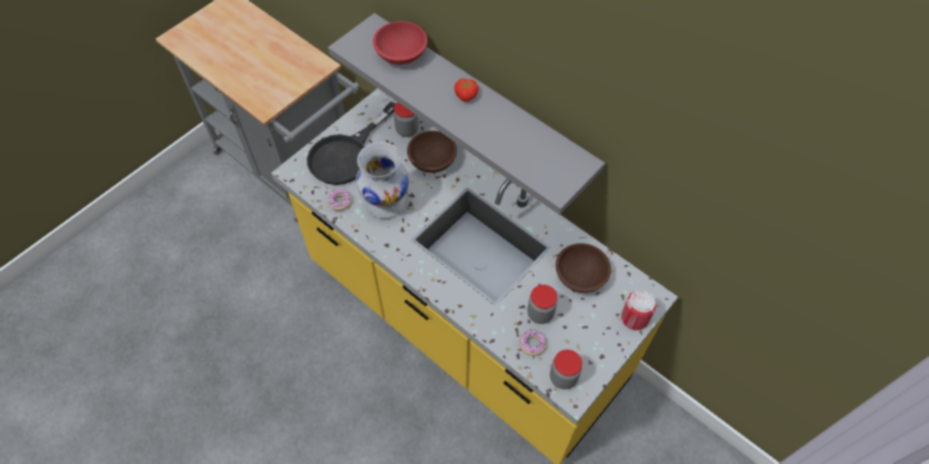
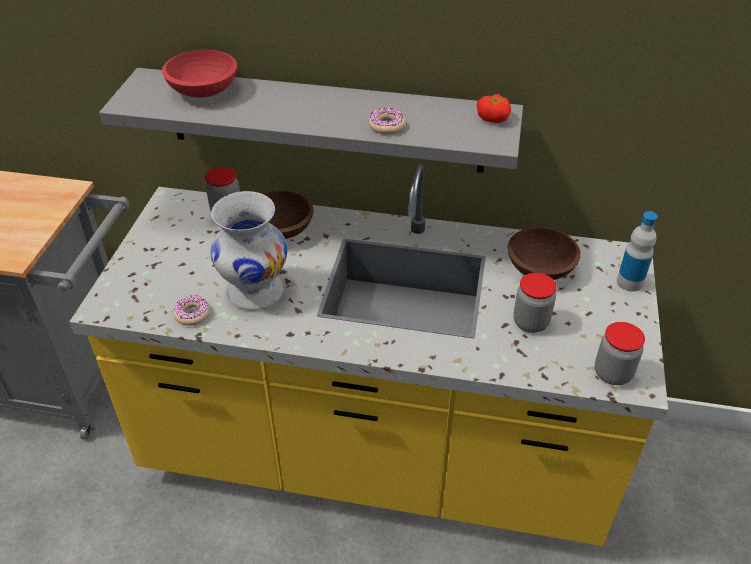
camera: 30 degrees left, 15 degrees down
(346, 154) = (165, 263): black frying pan -> none
(466, 95) = (316, 100): tomato -> tomato (493, 118)
(532, 344) = (549, 356): donut -> donut (386, 126)
(634, 318) = (629, 282): can -> bottle

